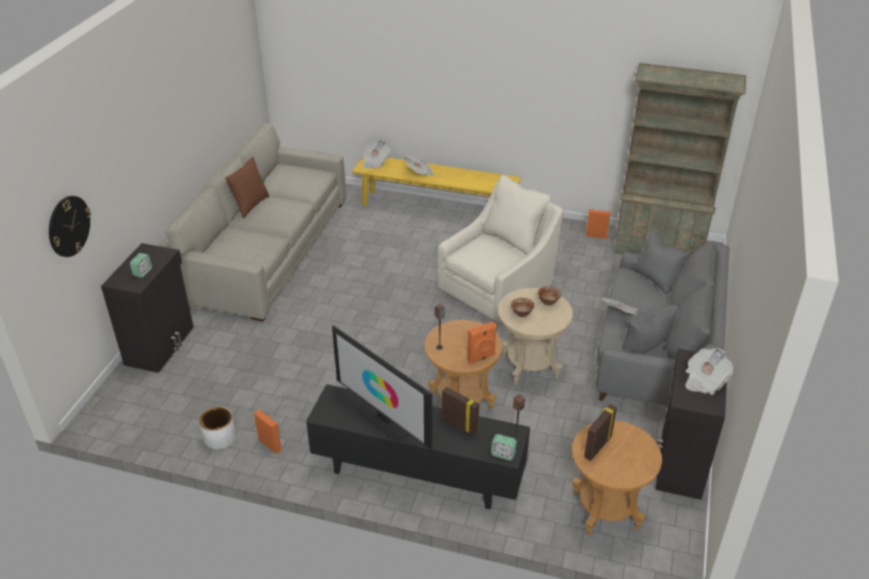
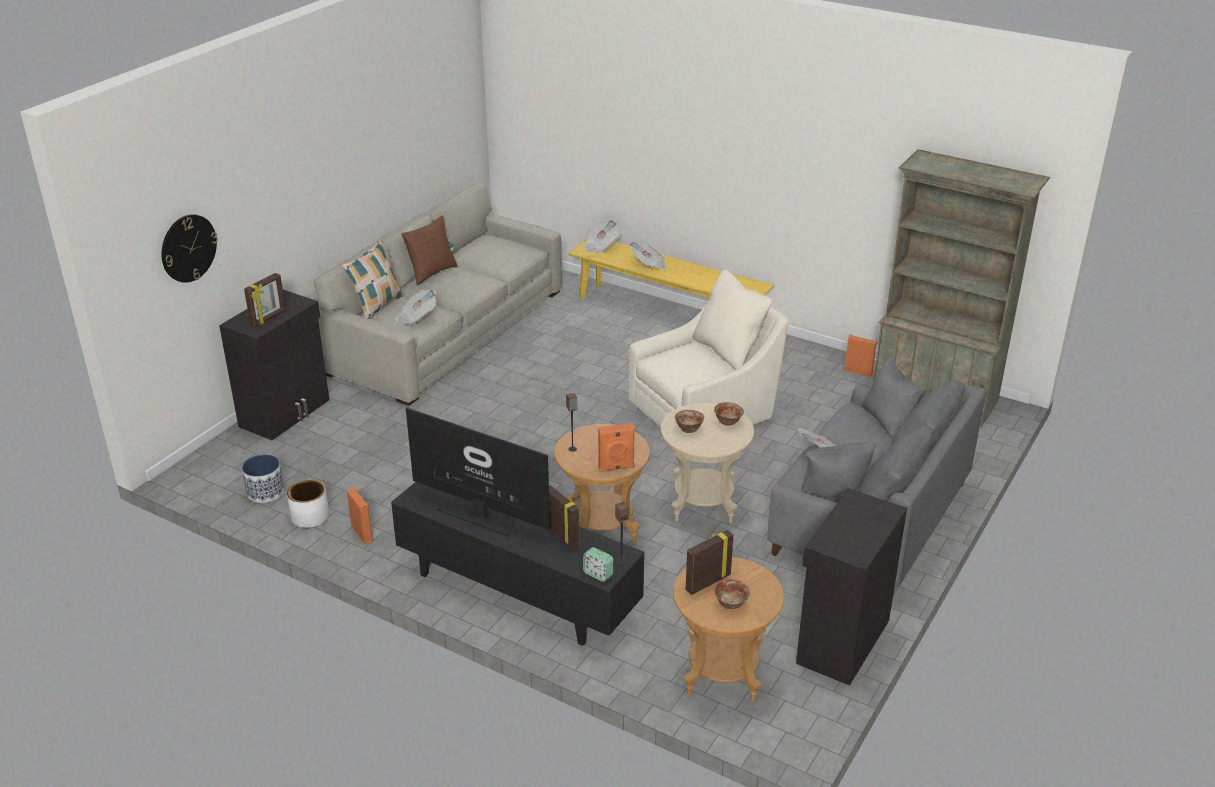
camera: 15 degrees right, 5 degrees down
(142, 272) = (268, 318): alarm clock -> picture frame
(171, 422) = (265, 492): none -> planter
(217, 242) = (377, 307): none -> pillow
(384, 419) = (479, 514): television -> television turned 150 degrees clockwise
(623, 463) = (731, 604): none -> bowl
(704, 380) = (862, 527): newspaper -> newspaper (416, 317)

